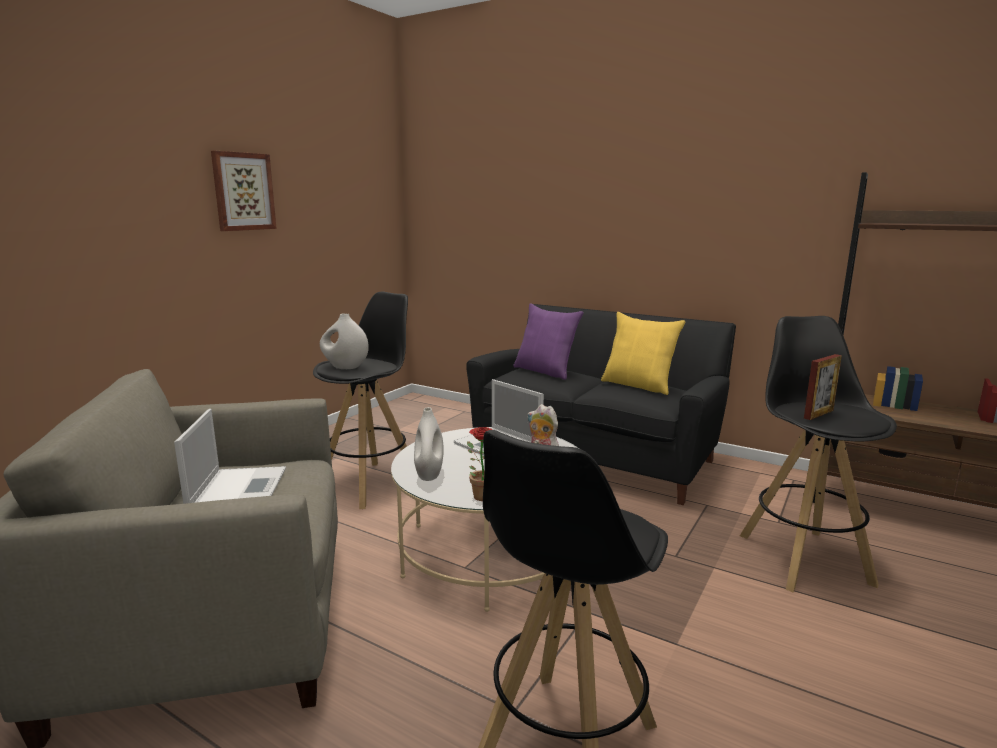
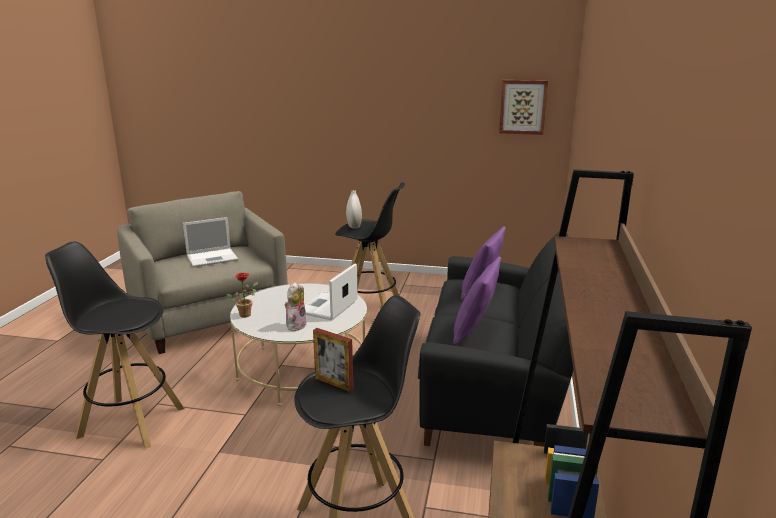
camera: 70 degrees right, 5 degrees up
(243, 191) = (397, 96): picture -> picture (523, 107)
(429, 474) = (270, 296): white vase -> none
(639, 385) = (475, 330): yellow pillow -> purple pillow

